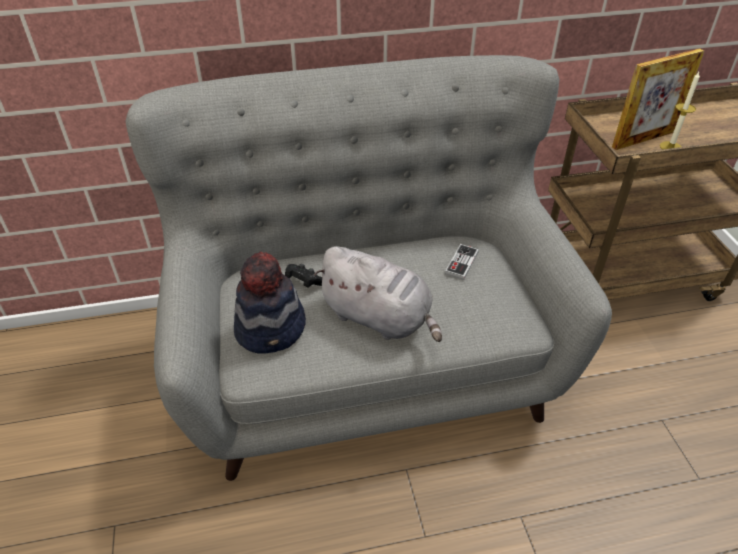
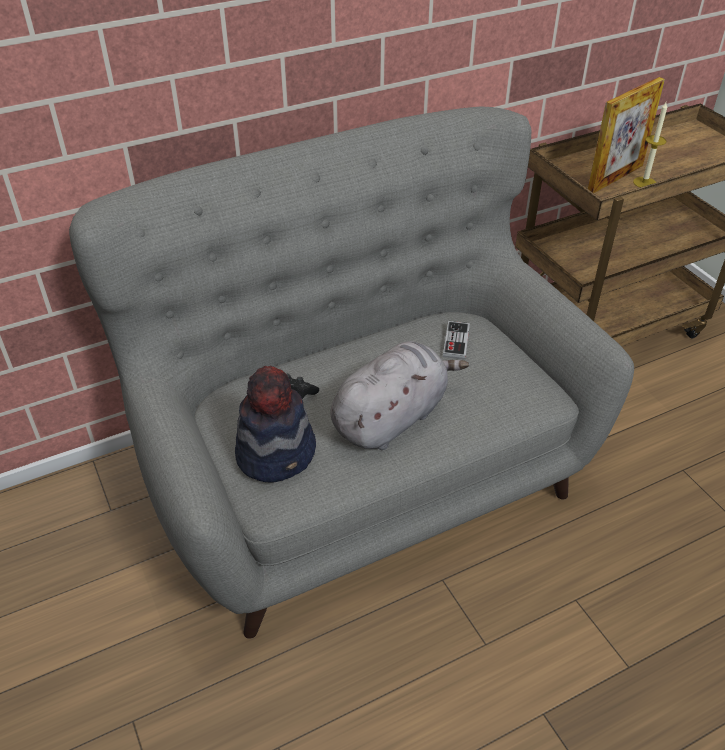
camera: 15 degrees left, 0 degrees up
(379, 318) = (392, 417): grey plush toy -> grey plush toy turned 60 degrees counterclockwise

